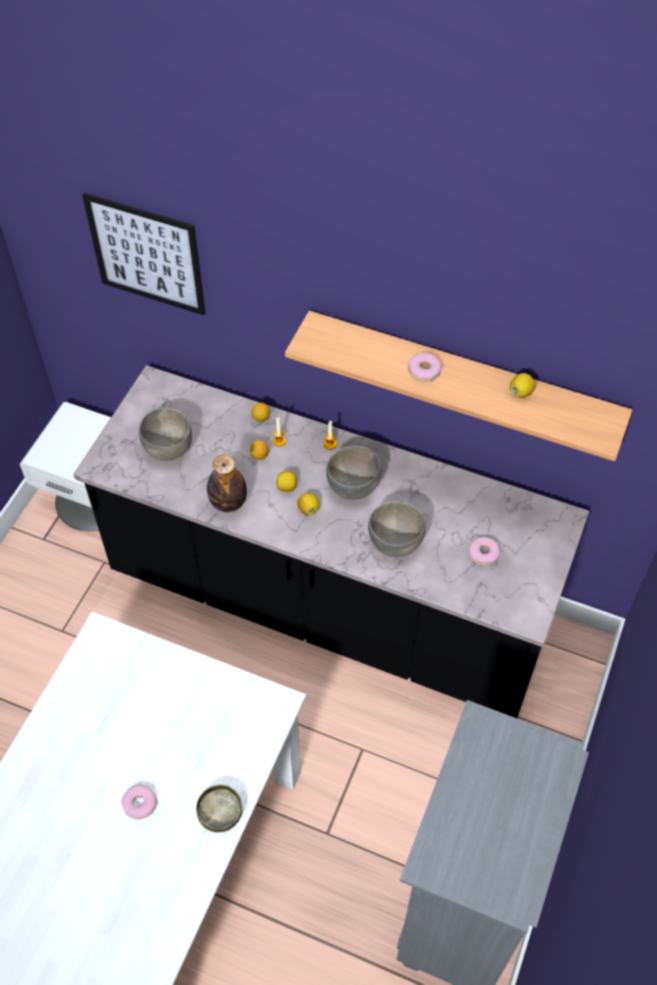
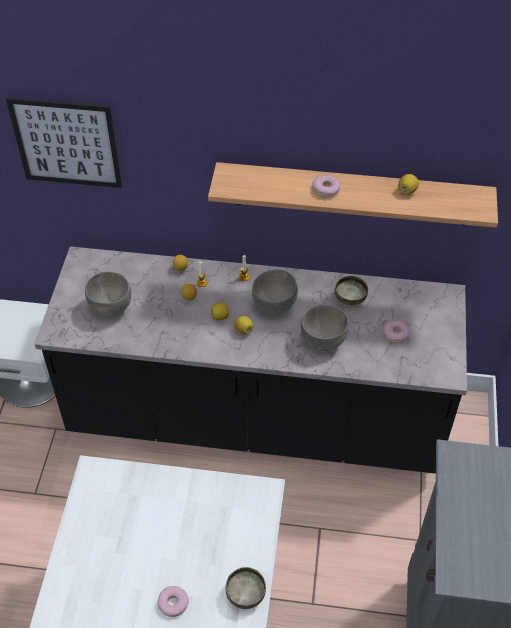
camera: 15 degrees left, 5 degrees down
(228, 503) = (175, 339): bottle -> none
(444, 497) = (349, 298): none -> bowl

